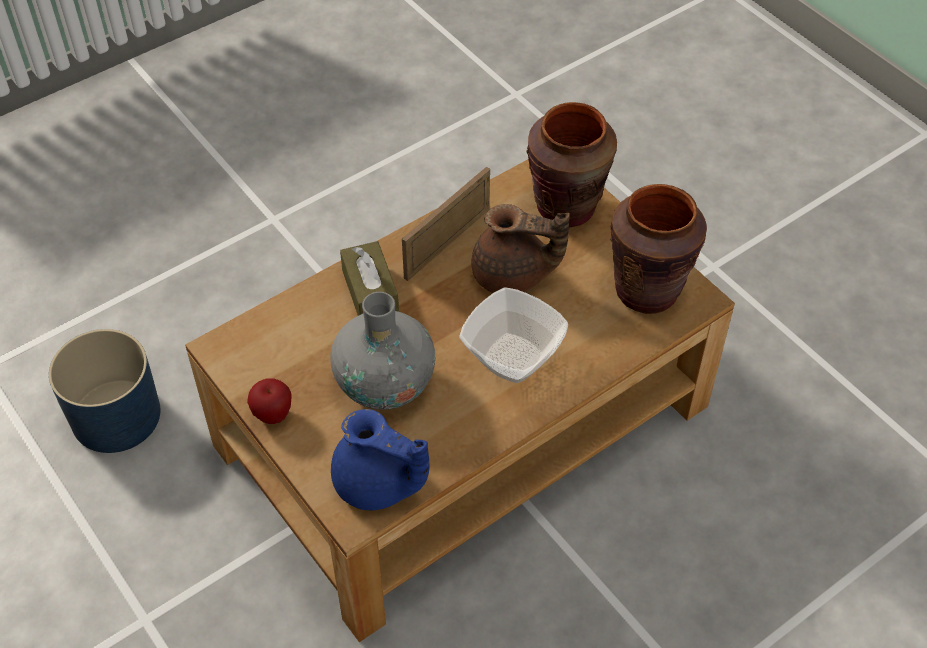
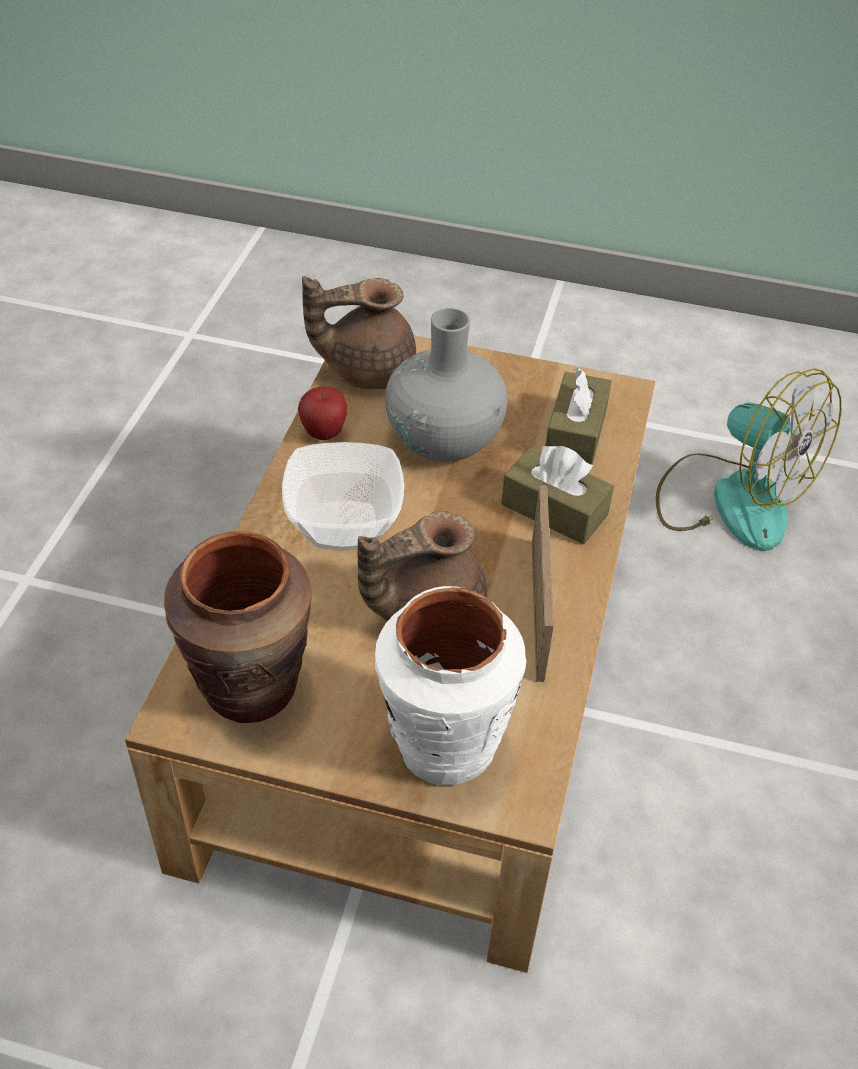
camera: 140 degrees right, 5 degrees down
(115, 416) = (731, 499): blue planter -> fan
(273, 415) = (511, 370): apple -> apple (324, 433)
(292, 336) = (575, 433): none -> brown tissue box
(378, 484) = (366, 370): blue teapot -> brown teapot
(566, 208) = (444, 745): brown vase -> white vase

